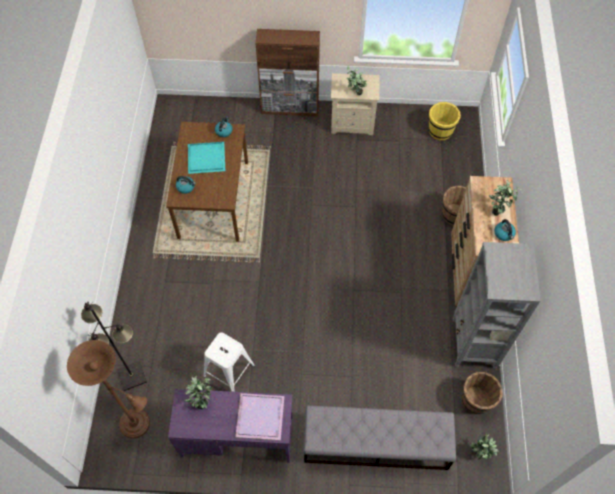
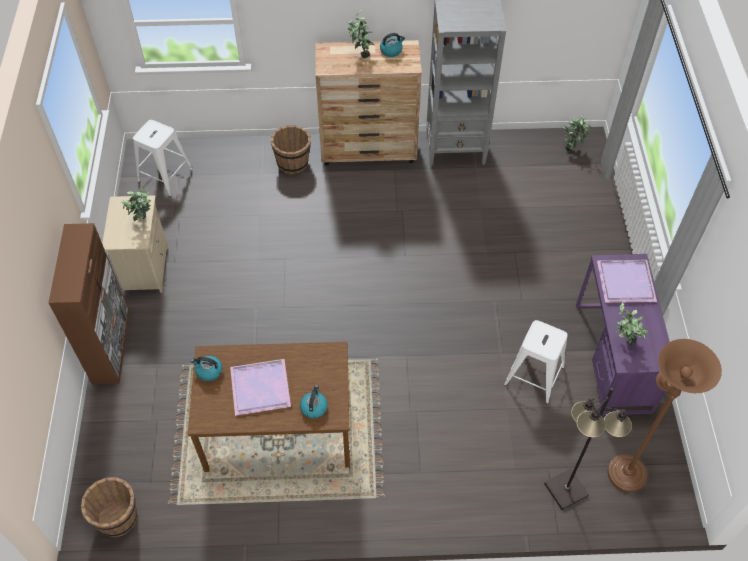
camera: 95 degrees left, 5 degrees down
(207, 159) = (261, 386): turquoise tray -> purple tray
(375, 444) = (585, 228): grey bench -> none
(440, 131) = (165, 175): yellow bucket -> white stool
(476, 400) = (518, 148): brown bucket -> brown bucket (118, 518)

